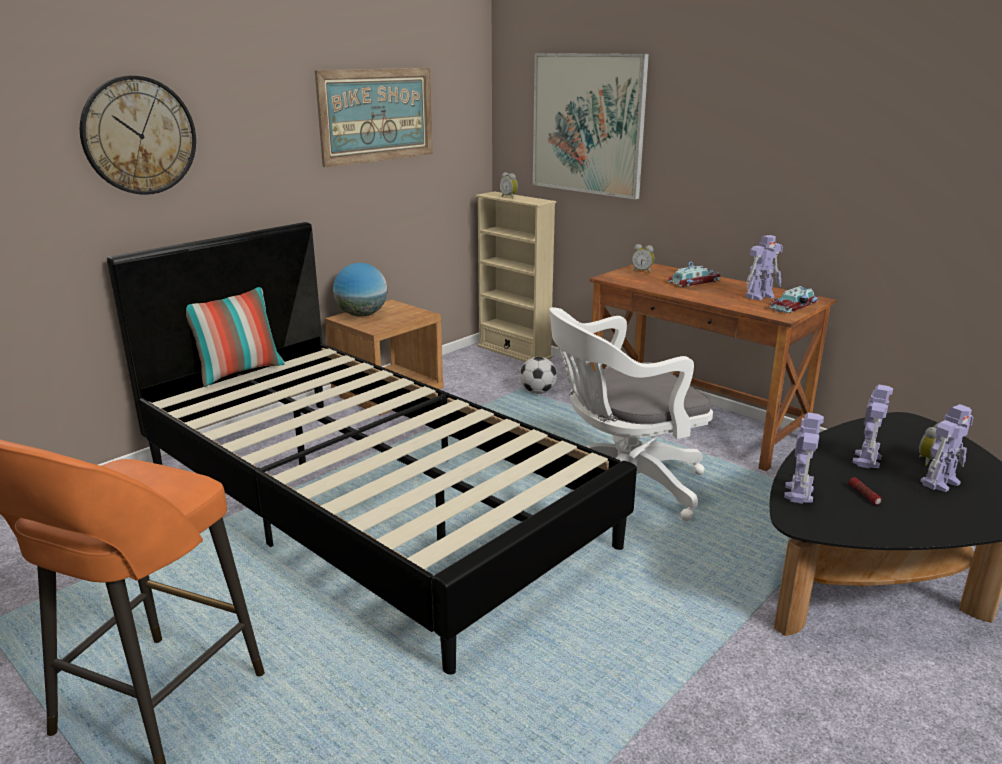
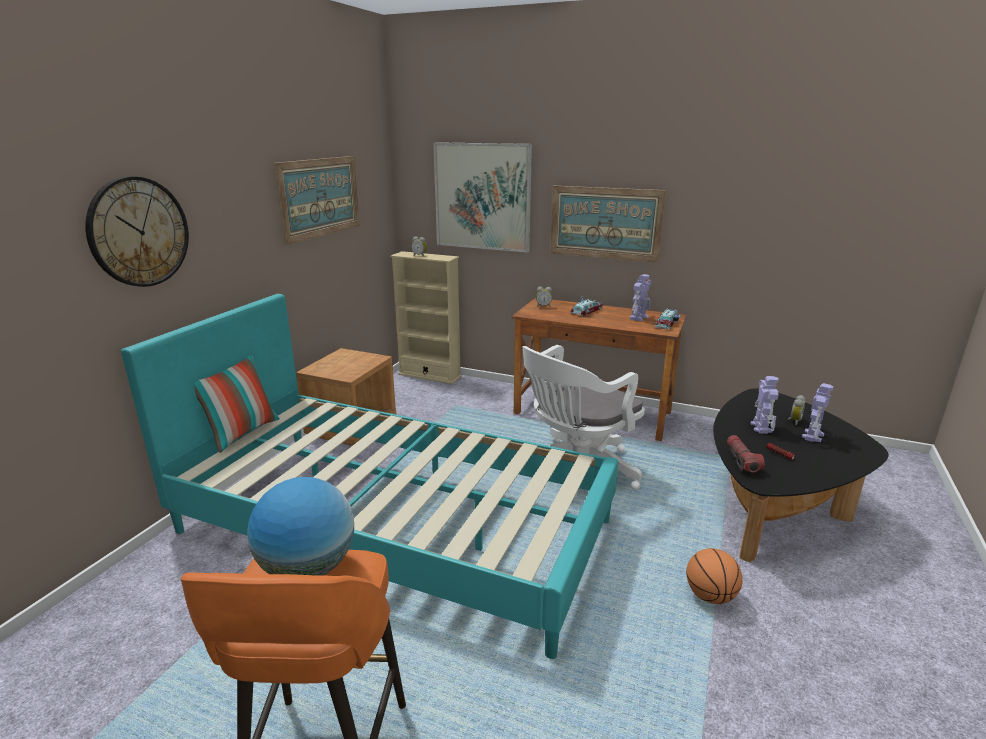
camera: 20 degrees left, 0 degrees up
(362, 315) = (326, 365): globe -> globe (308, 568)
(366, 502) = (393, 525): black bed -> turquoise bed
(538, 392) = (468, 406): football -> none
(697, 660) = (710, 596): none -> basketball
(734, 163) = (605, 223): none -> picture
(798, 492) = (741, 460): toy robot -> flashlight

